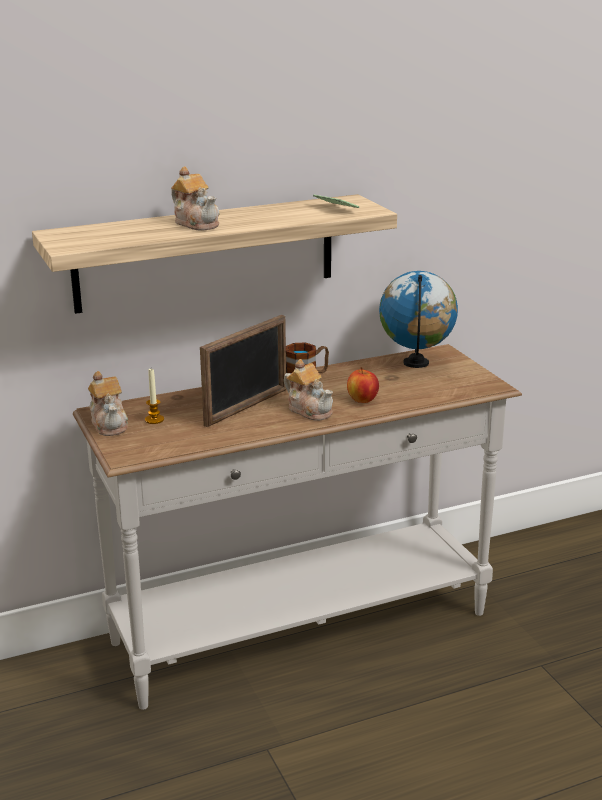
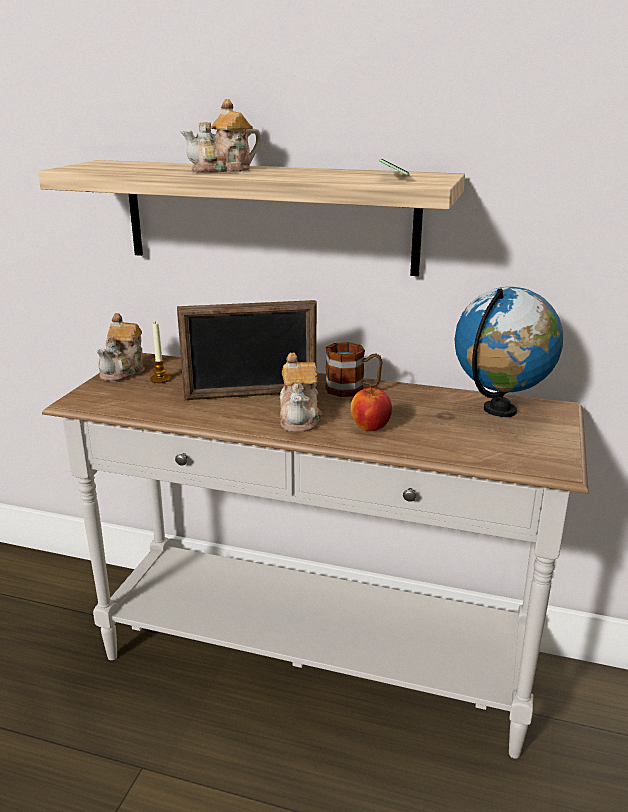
camera: 40 degrees right, 0 degrees up
(196, 223) = (224, 170): teapot -> teapot turned 60 degrees clockwise

